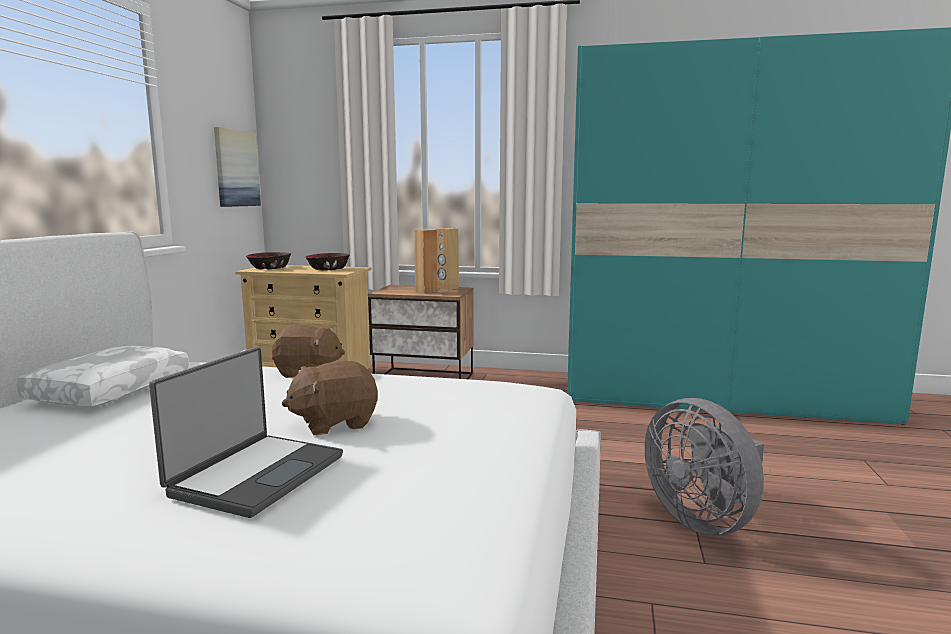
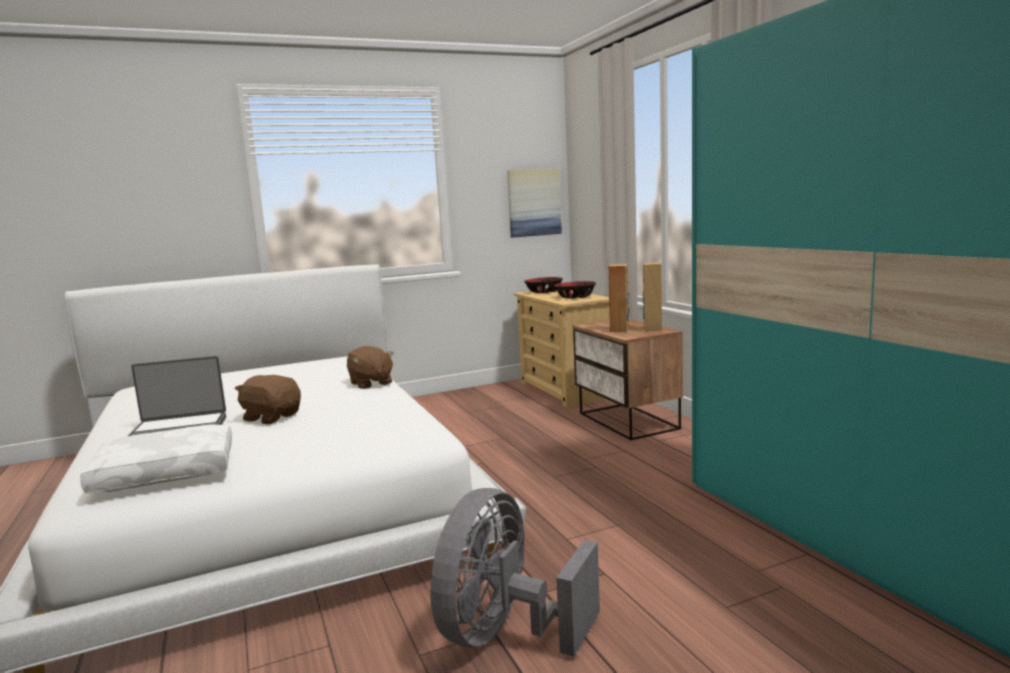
camera: 55 degrees right, 0 degrees up
(110, 390) = (285, 370): white pillow -> white pillow (167, 472)

